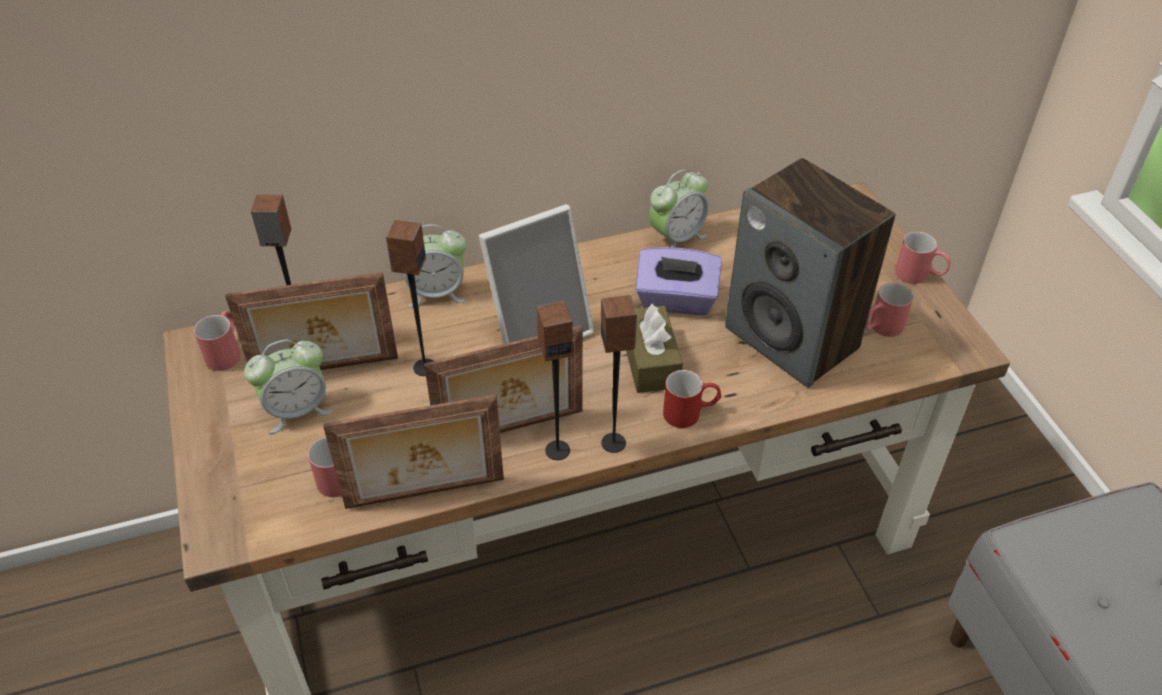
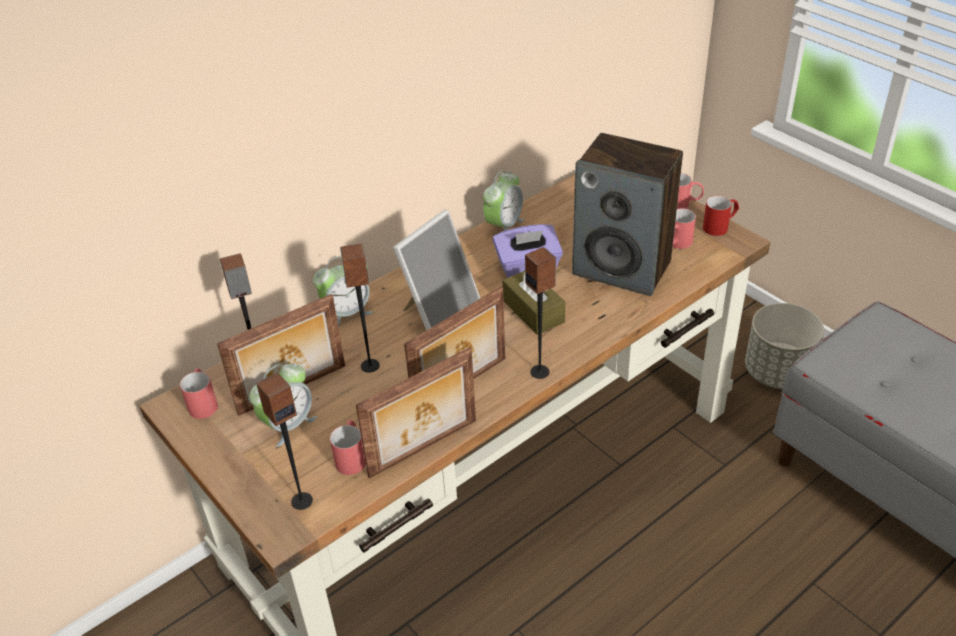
camera: 20 degrees left, 5 degrees down
(557, 450) = (502, 389): speaker -> speaker (301, 500)
(690, 413) = (581, 336): red mug -> red mug (720, 226)
(1007, 519) = (777, 372): none -> grey planter

